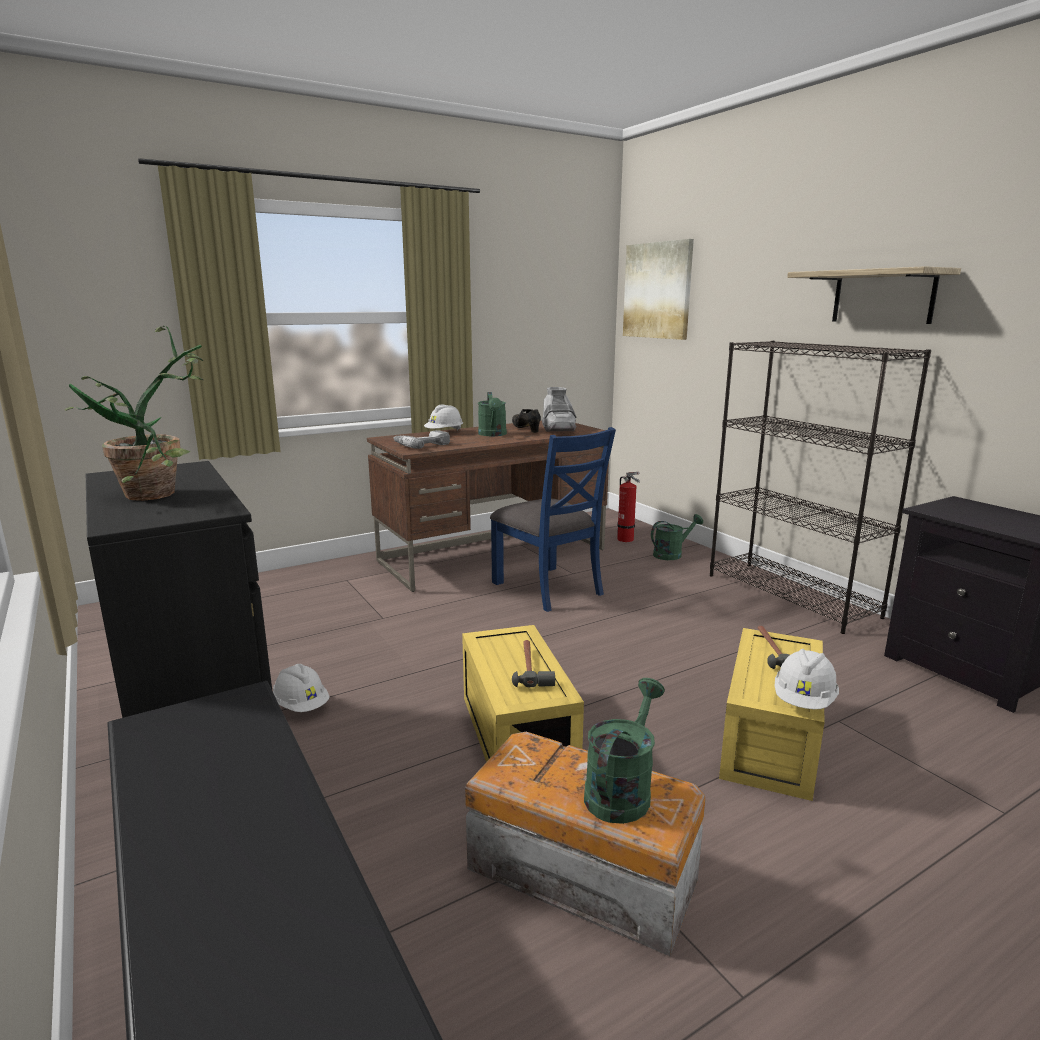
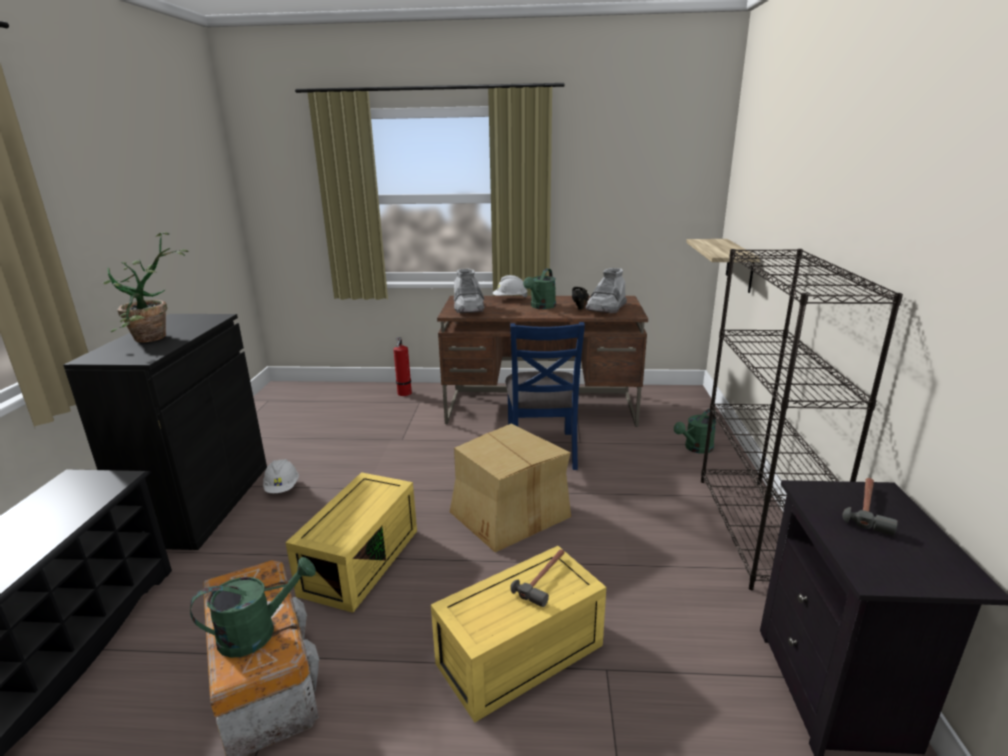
camera: 35 degrees right, 5 degrees up
(421, 445) = (468, 309): power drill -> grey boot
(531, 667) = (357, 516): hammer -> hammer (869, 508)
(597, 645) = (508, 513): none -> cardboard box
(627, 540) = (673, 422): fire extinguisher -> fire extinguisher (404, 394)
(657, 290) = (748, 176): picture -> none
(672, 554) = (695, 448): green watering can -> green watering can turned 135 degrees clockwise
(804, 701) = (488, 633): white hard hat -> none
(883, 297) = (881, 216): shelf -> shelf (740, 265)

